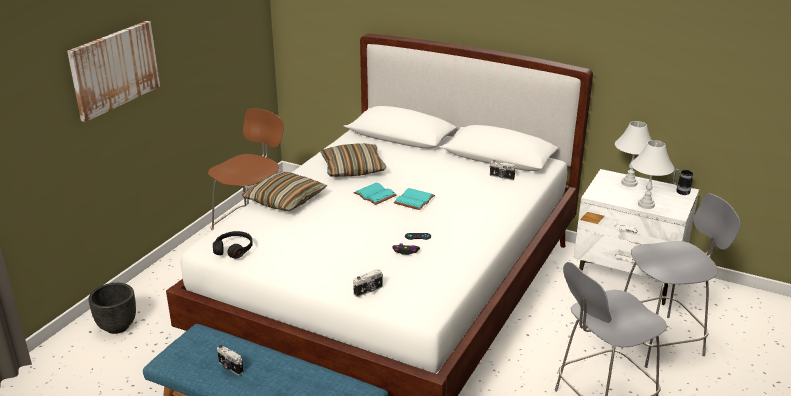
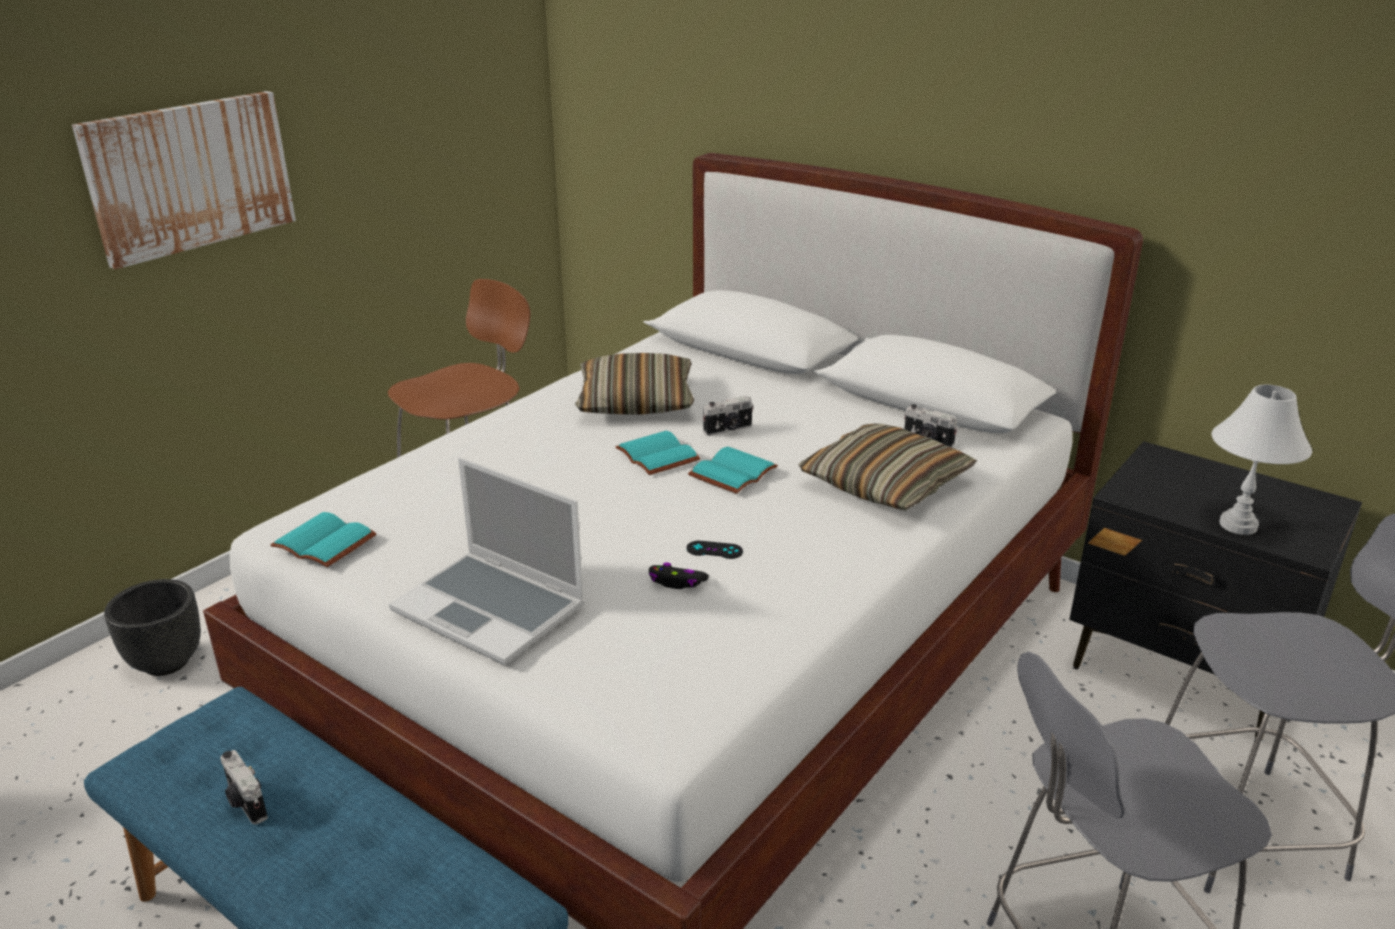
camera: 10 degrees right, 0 degrees up
(234, 249) = (327, 541): black headphones -> turquoise book
(285, 200) = (478, 450): pillow -> pillow (885, 484)
(327, 271) = (492, 609): none -> laptop
(368, 291) = (560, 667): camera -> camera (728, 430)
(627, 278) = (1183, 671): white nightstand -> black nightstand
(629, 183) = (1204, 475): white table lamp -> none
(680, 191) = (1318, 502): mug -> none

